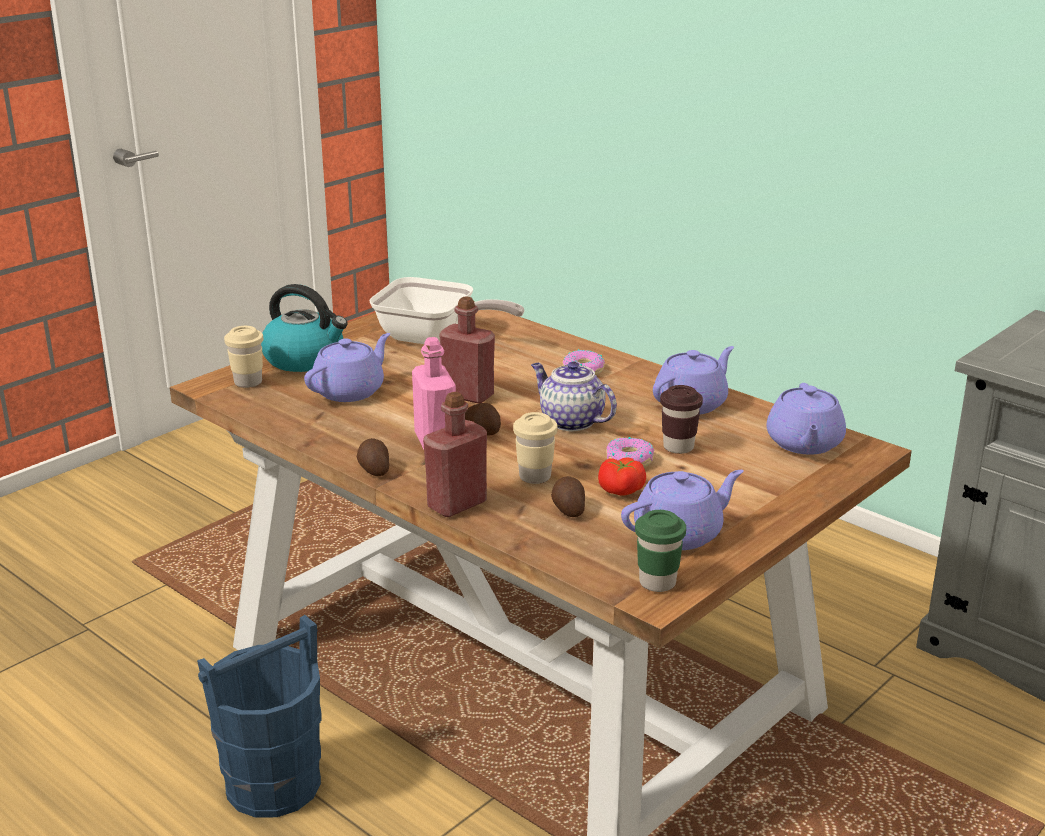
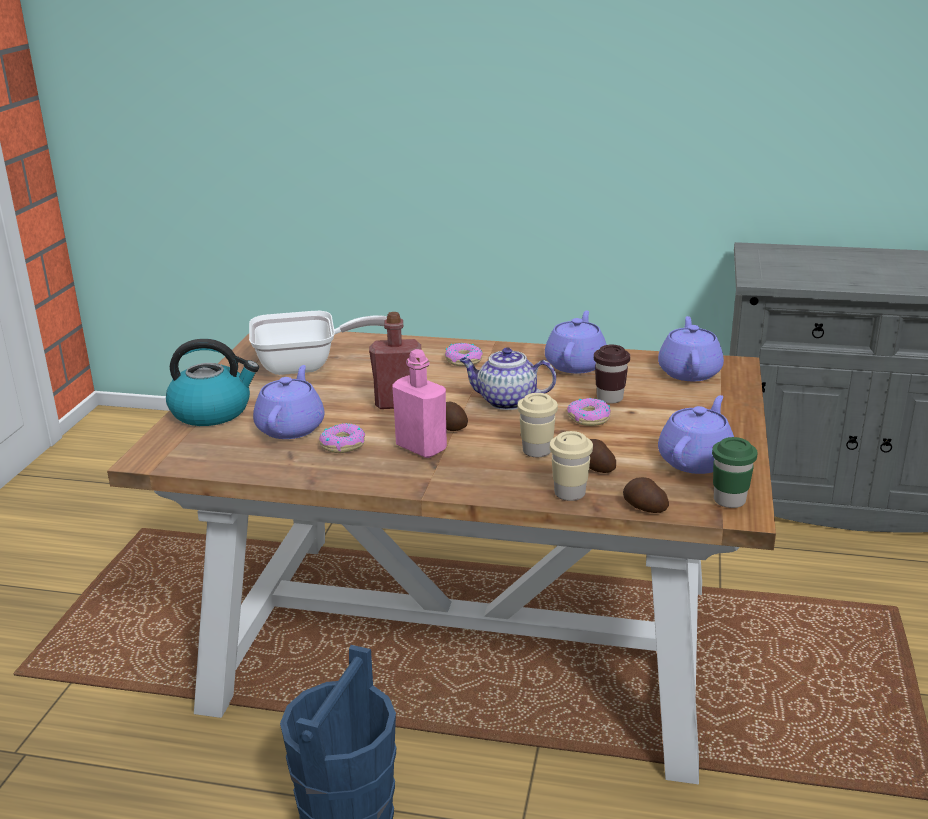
camera: 30 degrees left, 0 degrees up
(248, 382) = (184, 445): beige cup -> beige cup (569, 493)
(372, 419) = (342, 444): none -> donut
(374, 469) = (400, 485): potato -> potato (644, 508)
(457, 504) = (506, 491): red bottle -> none
(621, 491) = (613, 442): tomato -> none
(804, 444) = (689, 372): purple teapot -> purple teapot turned 150 degrees counterclockwise

